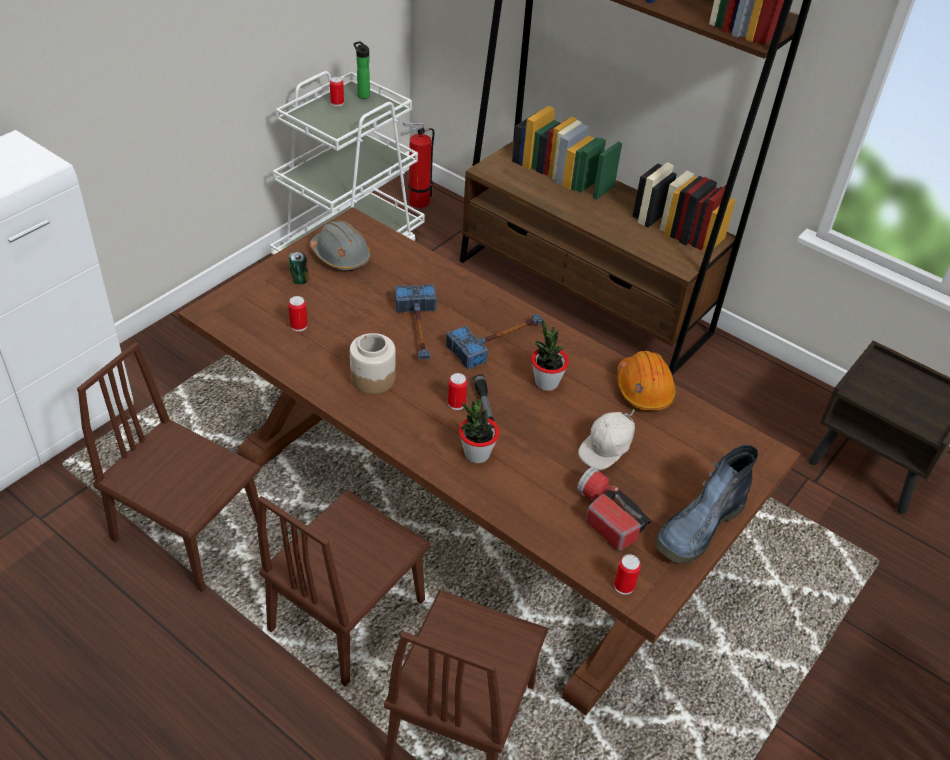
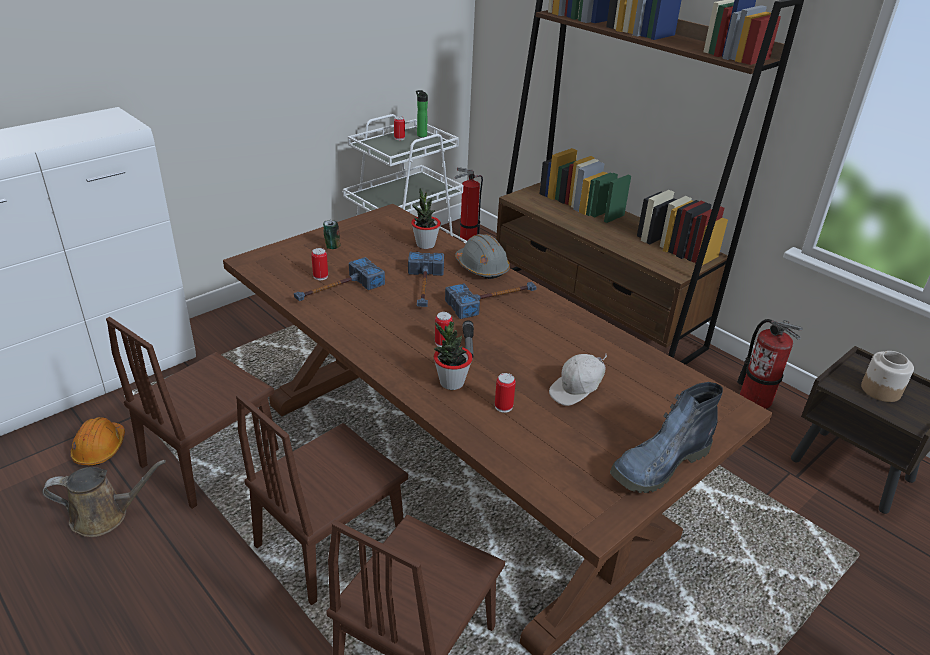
camera: 10 degrees right, 10 degrees down
(92, 615) = (105, 515): none -> brown watering can
(189, 532) = (210, 458): brown chair -> brown chair turned 90 degrees counterclockwise
(323, 344) = (337, 290): none -> hammer
(340, 256) = (372, 233): grey hard hat -> grey hard hat (482, 267)
(372, 378) = (372, 318): jar -> jar (880, 390)
(546, 382) = (530, 334): potted plant -> potted plant (425, 245)
(606, 516) = (566, 445): flashlight -> none
(624, 586) = (573, 508): can -> can (503, 406)
(643, 389) = (622, 348): orange hard hat -> orange hard hat (100, 449)
(768, 393) = (755, 399): none -> fire extinguisher

